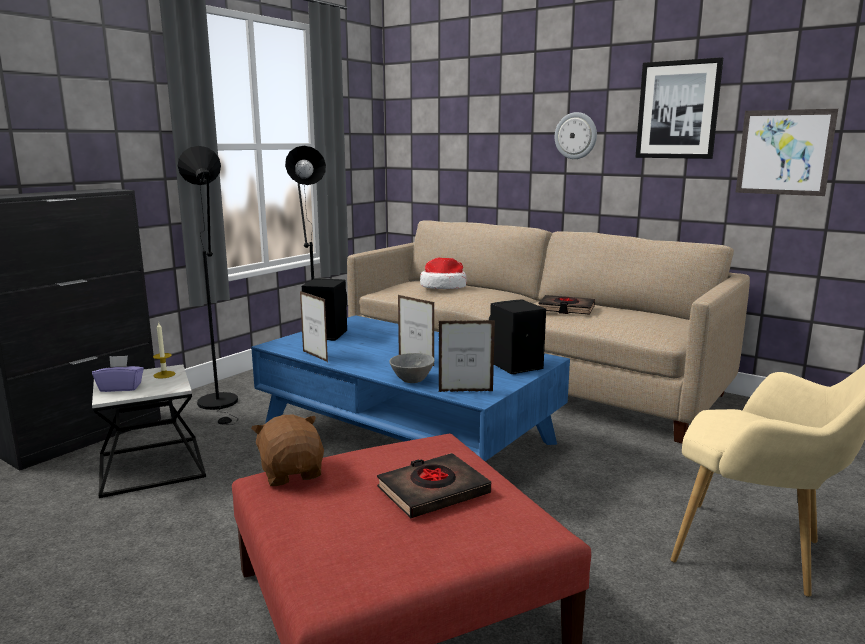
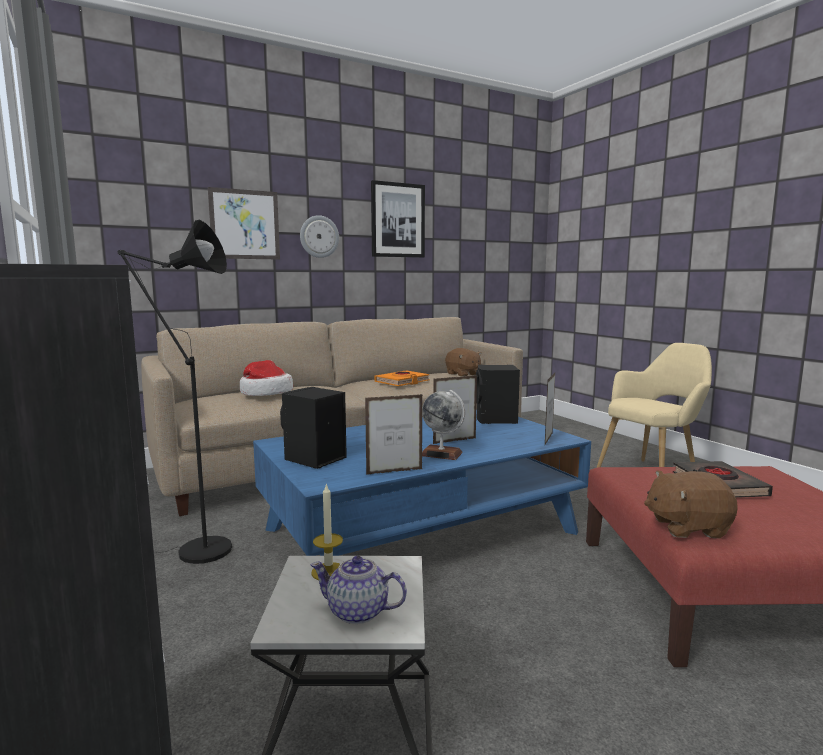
camera: 65 degrees left, 5 degrees down
(121, 388) = (358, 612): purple tissue box -> teapot
(220, 404) = (177, 637): black floor lamp -> none
(372, 362) = (441, 454): none -> globe
(411, 379) = (506, 449): grey bowl -> none
(566, 309) = (402, 382): black book -> orange book
(671, 322) = (463, 374): none -> brown plush toy
(784, 152) = (461, 253): picture -> picture (245, 224)

